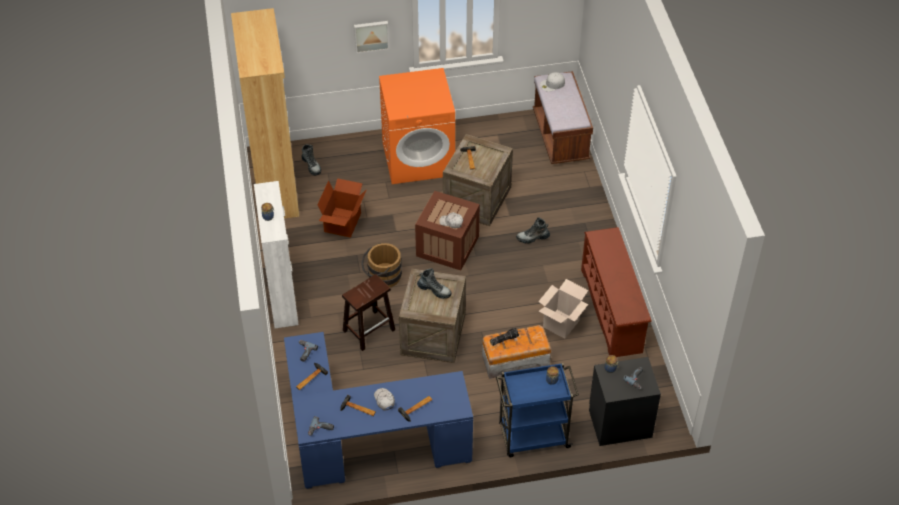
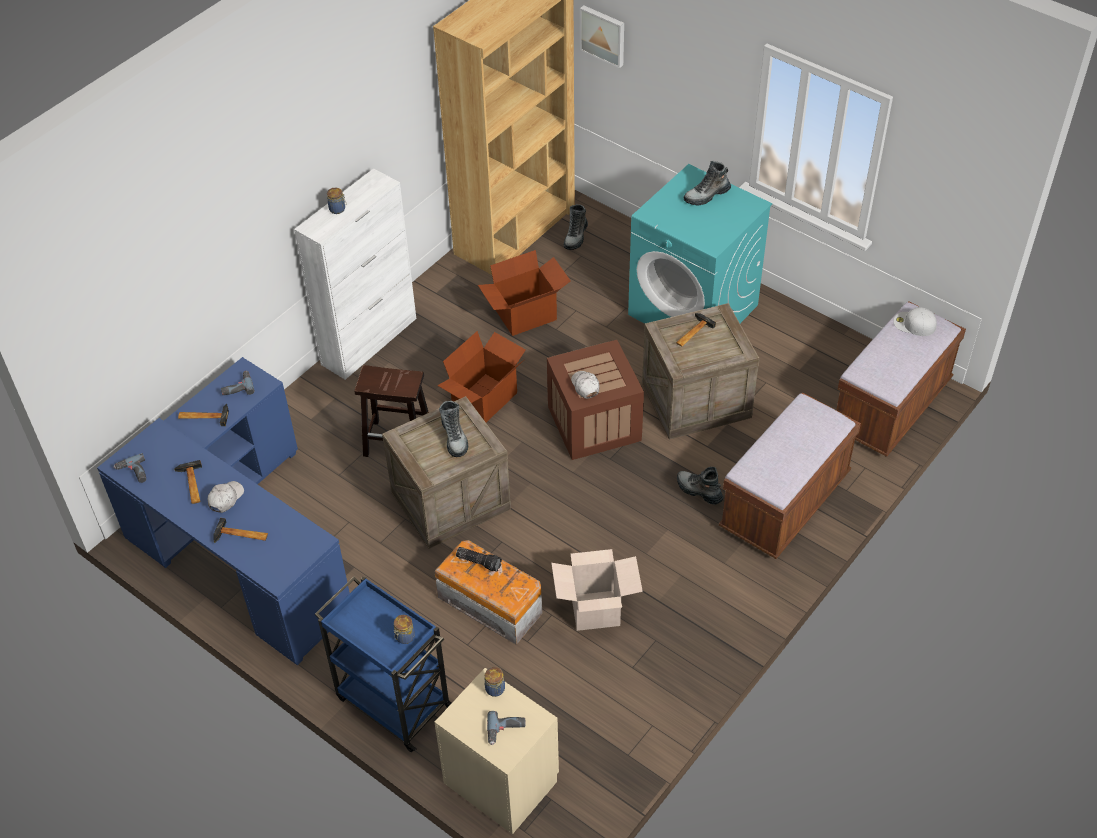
camera: 50 degrees right, 0 degrees up
(371, 35) = (702, 102): picture -> picture (603, 35)
(381, 277) = (485, 399): brown bucket -> cardboard box
(409, 85) = (706, 195): none -> boot
(418, 158) = (694, 310): orange washing machine -> turquoise washing machine
(573, 213) = (784, 503): none -> brown bench
(612, 311) = (673, 650): brown shoe rack -> none
(619, 422) = (502, 780): black nightstand -> beige nightstand

